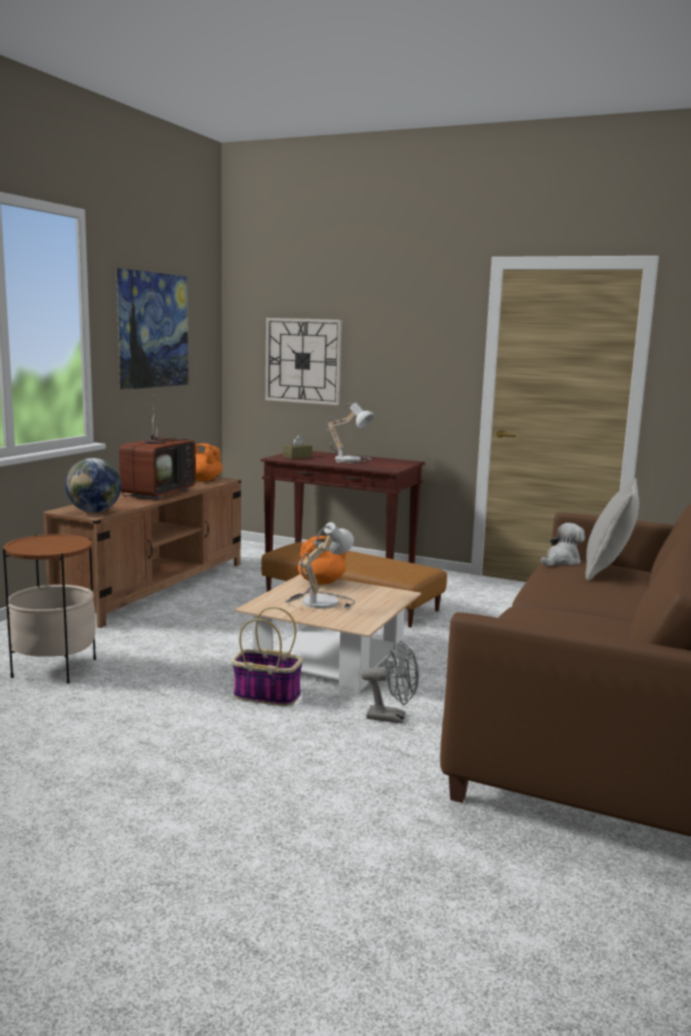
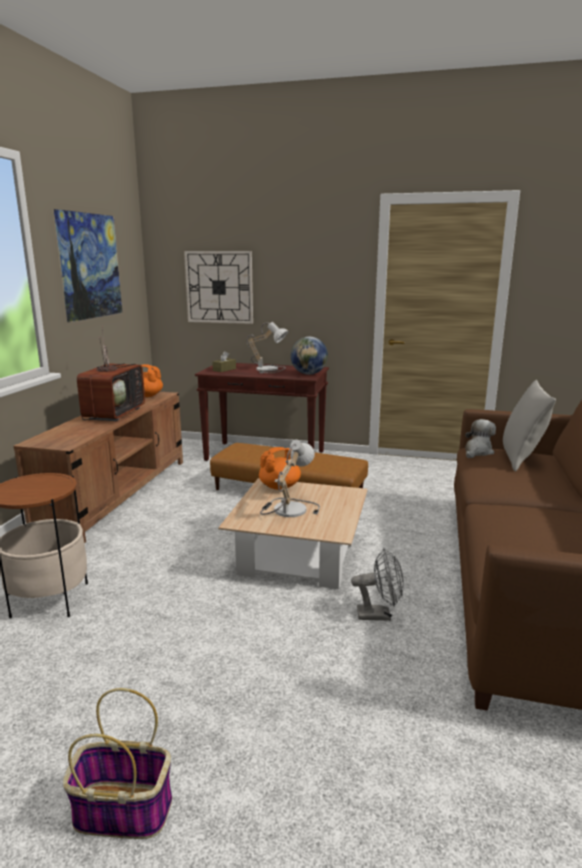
camera: 10 degrees left, 5 degrees up
(94, 512) = (63, 441): globe -> globe (309, 374)
(265, 695) = (259, 605): basket -> basket (121, 811)

